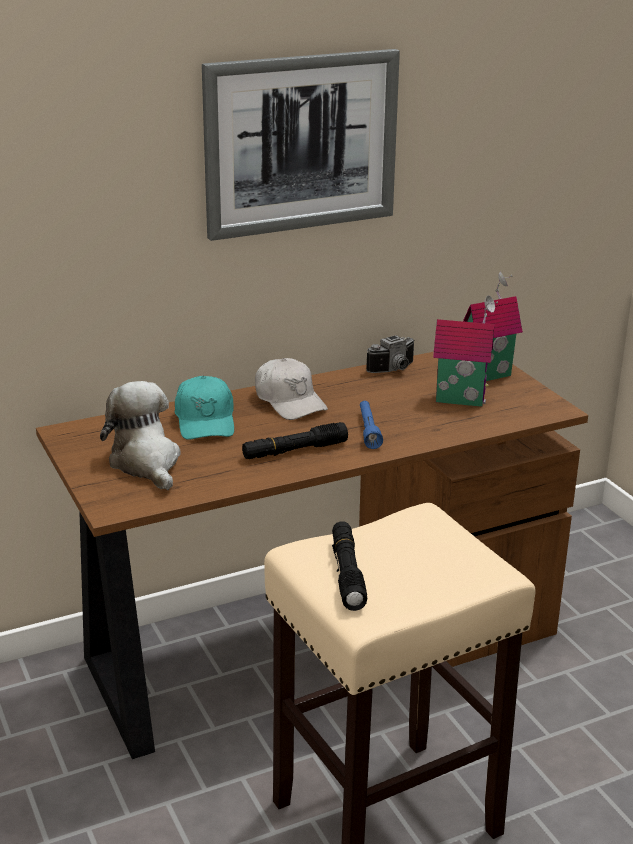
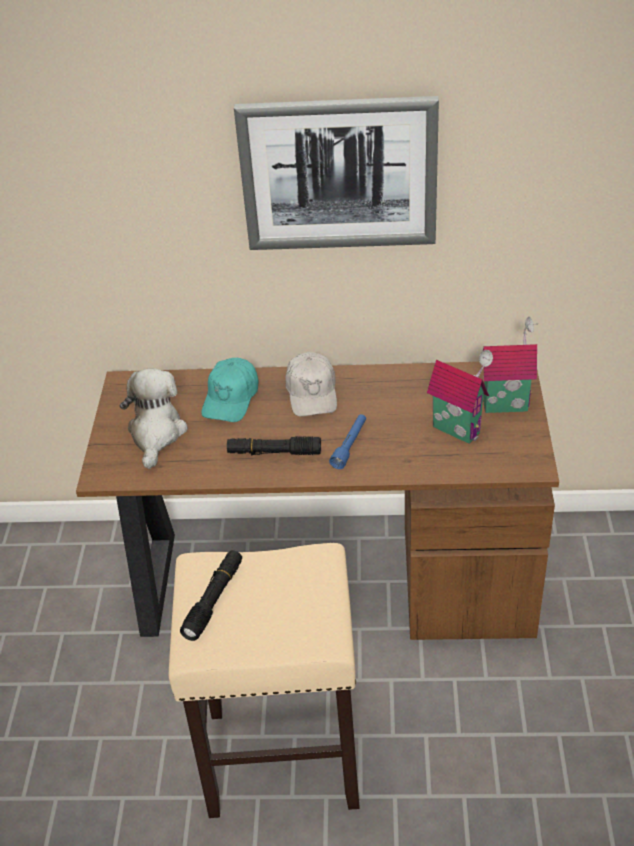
camera: 30 degrees right, 15 degrees up
(395, 370) = (429, 377): camera -> none

